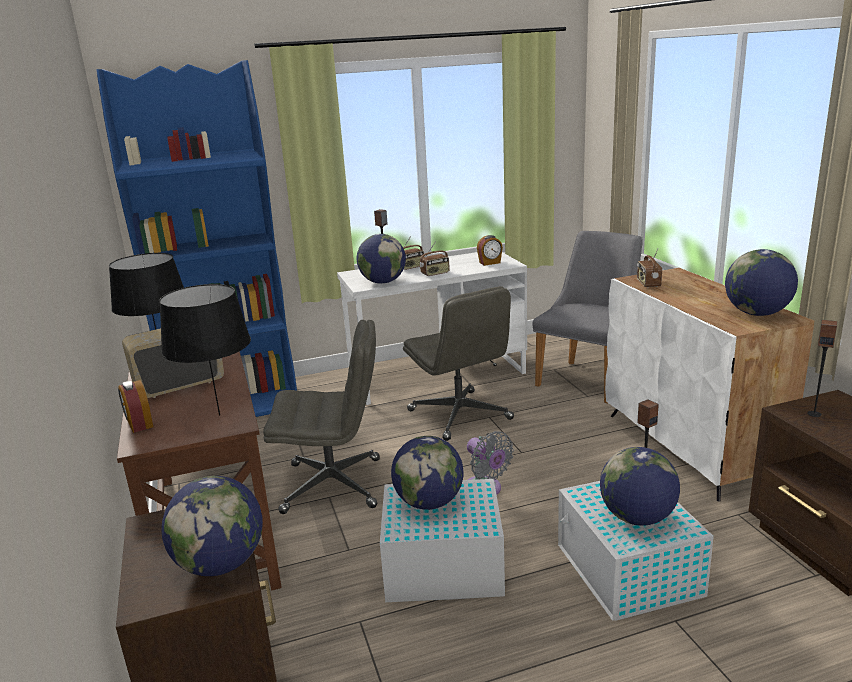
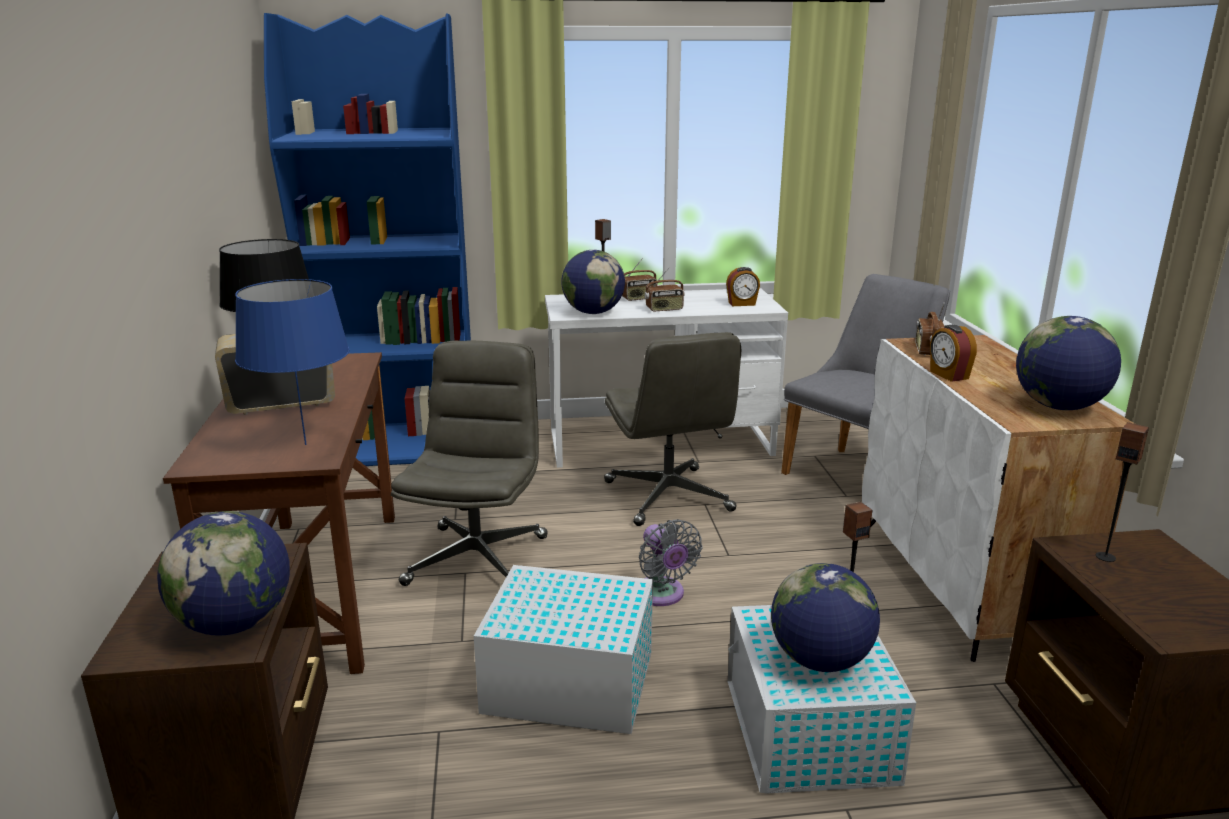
camera: 10 degrees right, 0 degrees up
(139, 424) = (210, 442): alarm clock -> alarm clock (948, 375)
(219, 415) = (305, 444): black table lamp -> blue table lamp
(334, 485) = (477, 559): grey office chair -> grey office chair turned 90 degrees counterclockwise
(429, 502) = (557, 596): globe -> none

